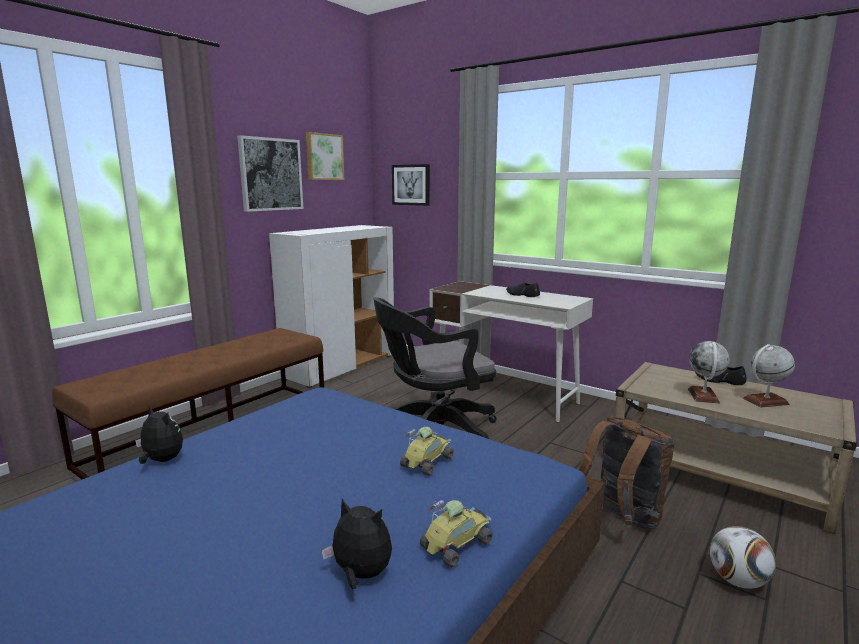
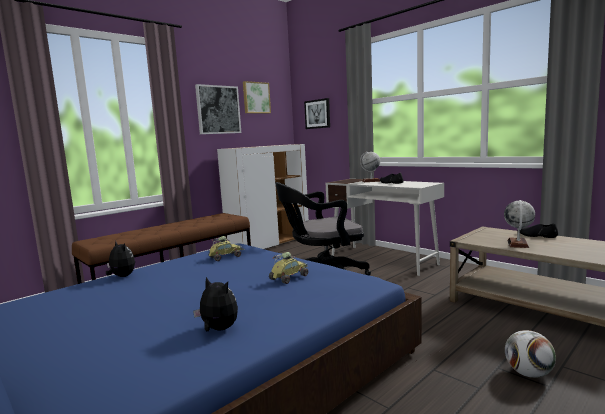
camera: 10 degrees right, 5 degrees down
(456, 543) = (289, 316): toy car -> toy car (225, 256)
(621, 519) = (447, 334): brown backpack -> none
(765, 401) = (568, 246): globe -> globe (371, 181)

